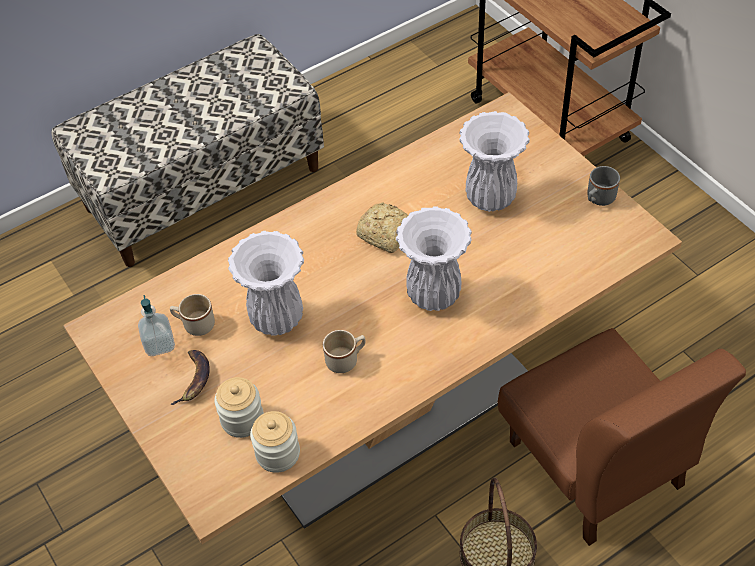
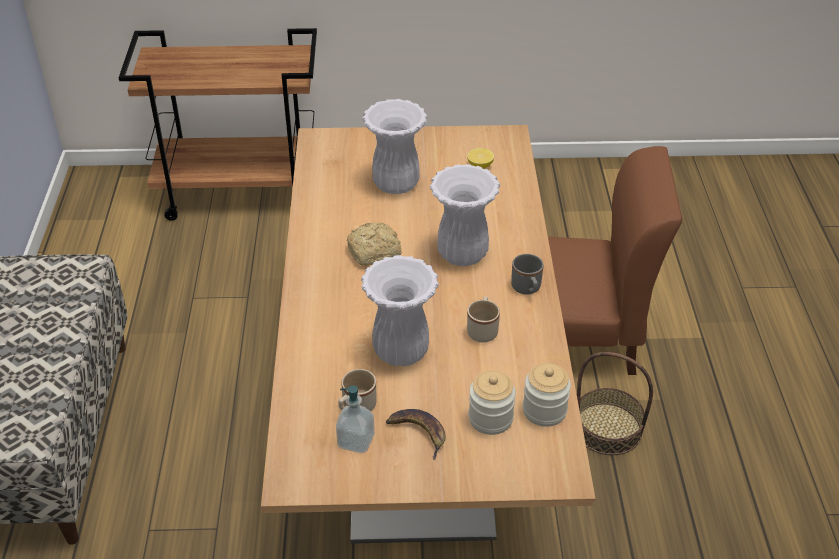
camera: 60 degrees left, 10 degrees down
(576, 240) = (480, 166): none -> lemon
(598, 199) = (452, 139): grey mug -> grey mug (527, 289)

